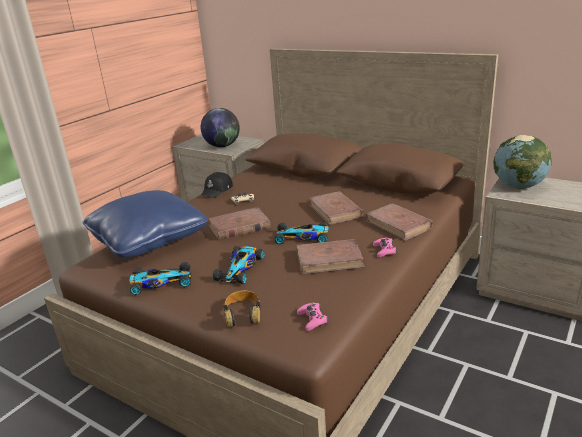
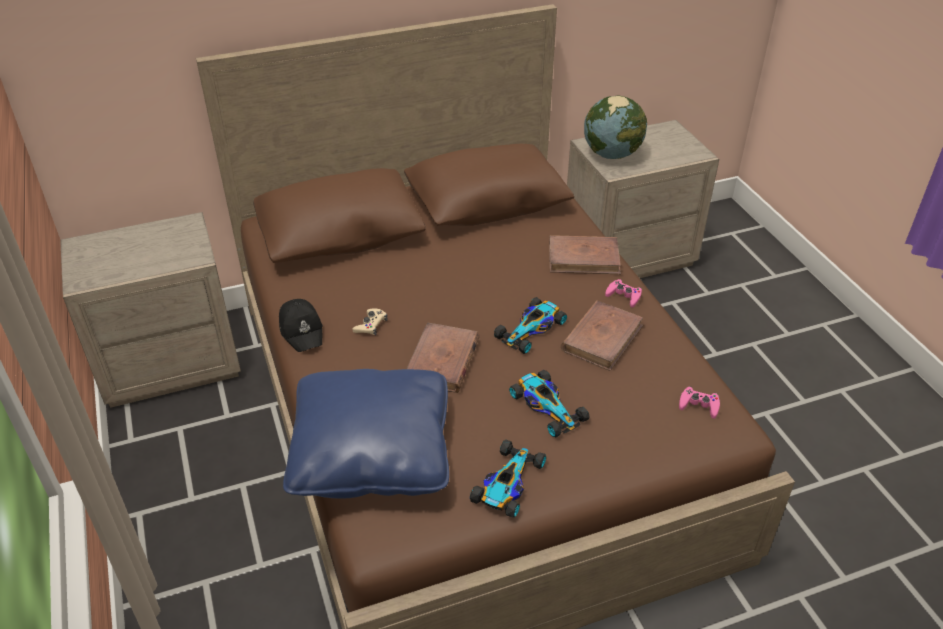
camera: 55 degrees left, 15 degrees up
(222, 146) = (160, 254): globe -> none
(242, 314) = (643, 446): headphones -> none
(335, 211) = (498, 276): brown book -> none

